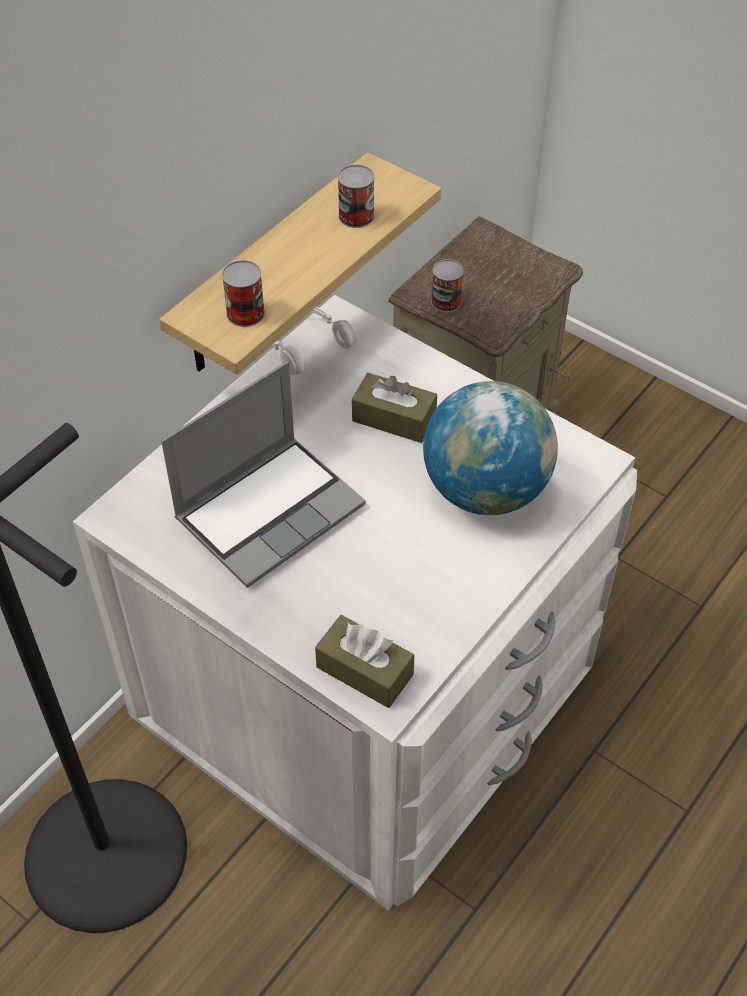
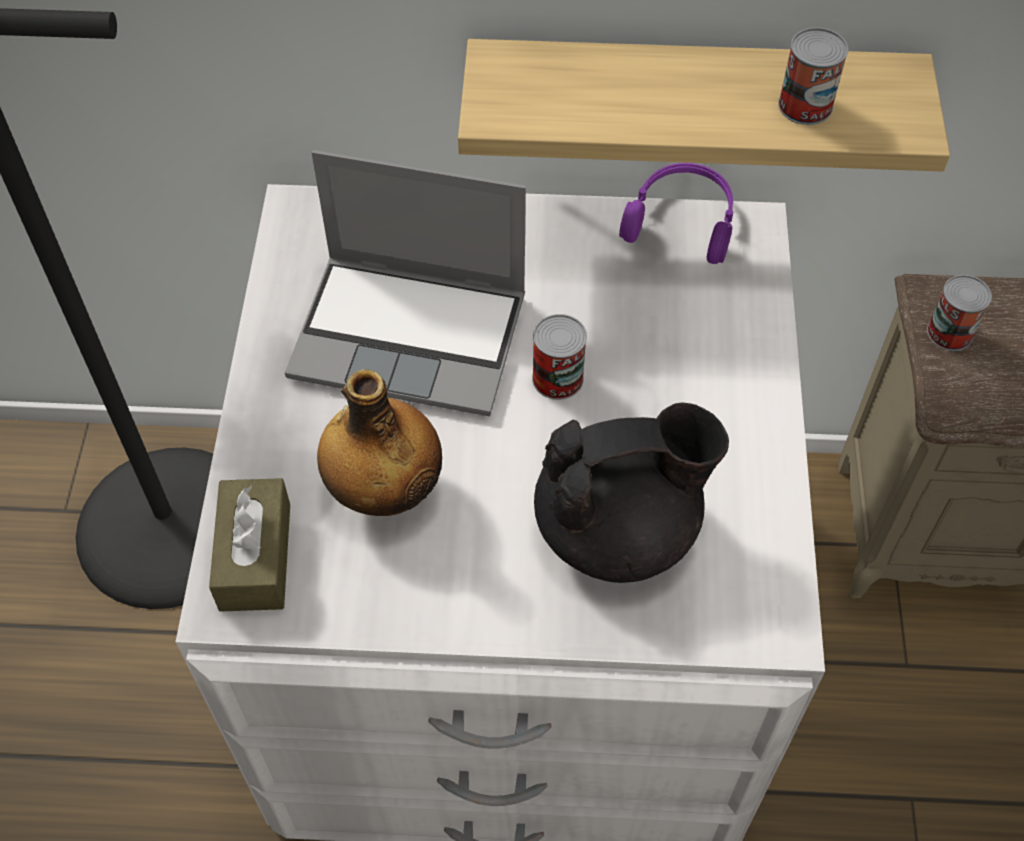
camera: 55 degrees right, 5 degrees up
(245, 313) = (543, 101): can -> can (557, 378)
(304, 343) = (682, 221): white headphones -> purple headphones
(372, 582) = (385, 490): none -> bottle
(394, 418) = (647, 370): brown tissue box -> none
(486, 490) = (619, 528): globe -> black teapot

